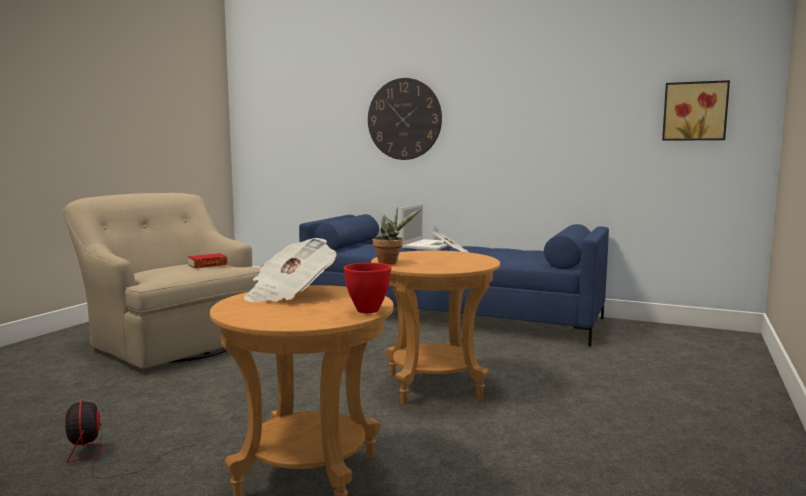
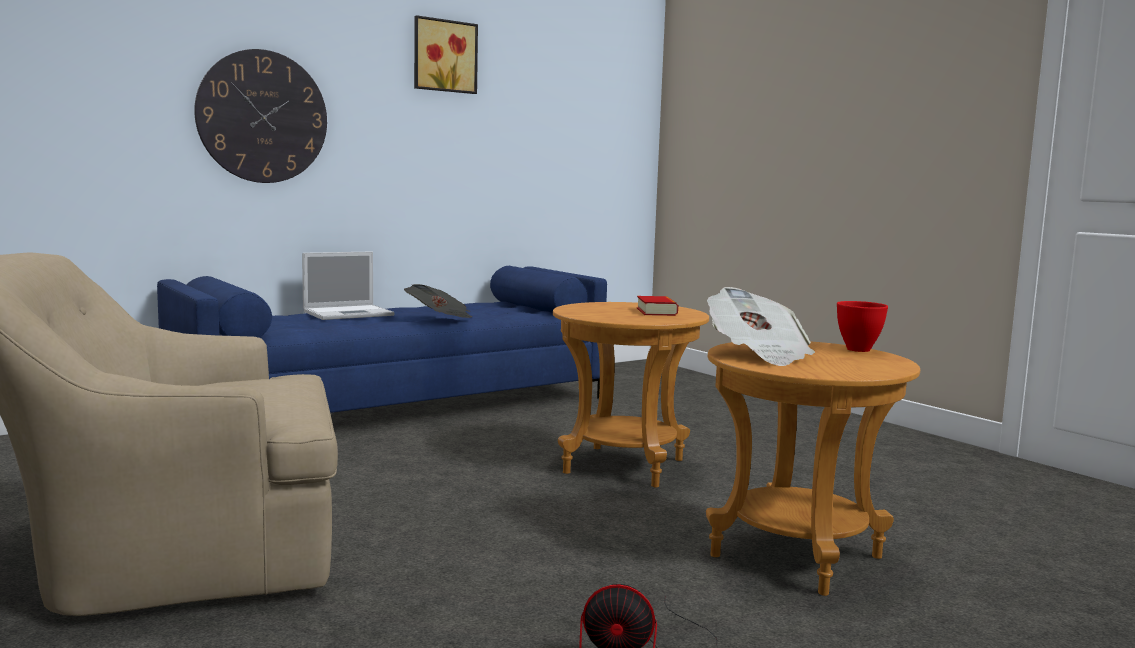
camera: 60 degrees left, 0 degrees up
(207, 265) = (262, 382): book -> book (656, 312)
(390, 262) = (622, 319): potted plant -> none
(428, 245) = (350, 313): laptop -> laptop turned 90 degrees clockwise
(695, 111) = (599, 138): picture -> picture (444, 56)

